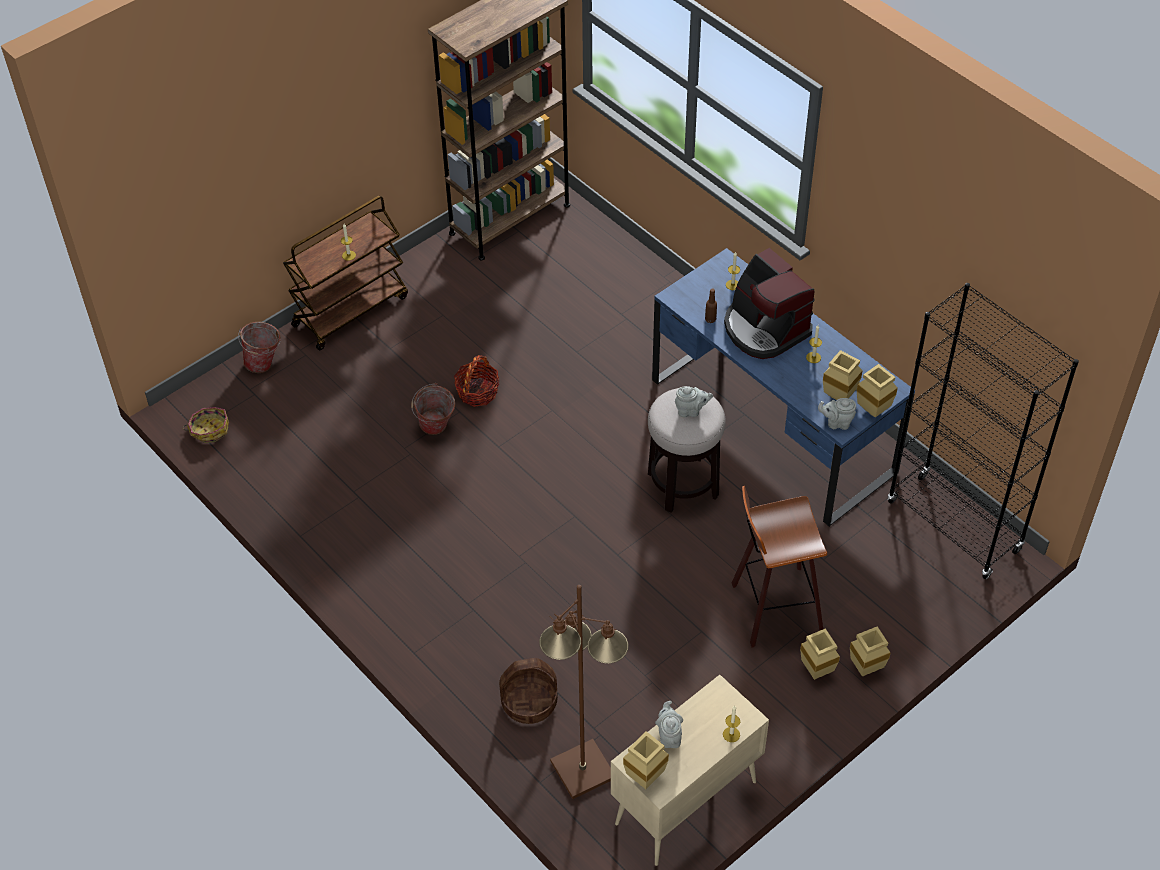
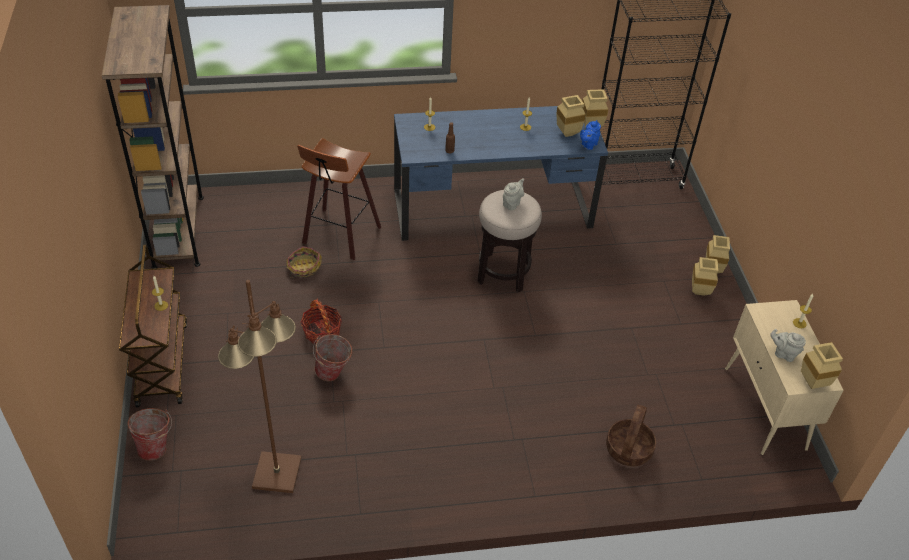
camera: 60 degrees left, 5 degrees down
(209, 430) = (187, 522): basket -> basket (303, 267)
(581, 769) = (705, 449): brown floor lamp -> brown floor lamp (276, 473)
(764, 329) = (481, 133): coffee machine -> none
(773, 609) = (638, 285): stool -> stool (339, 236)
(837, 423) = (588, 145): grey teapot -> blue teapot

